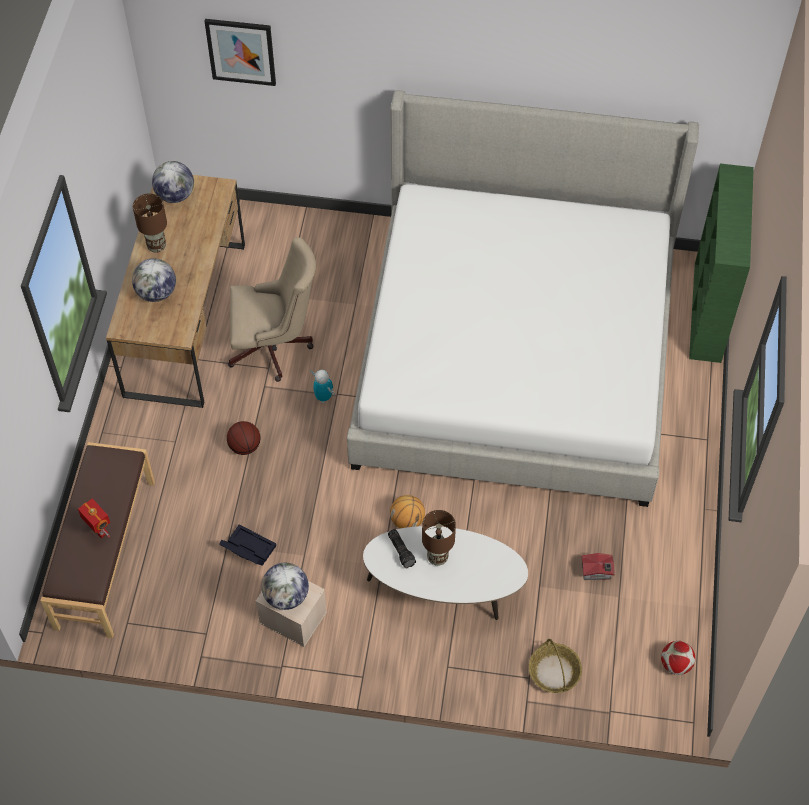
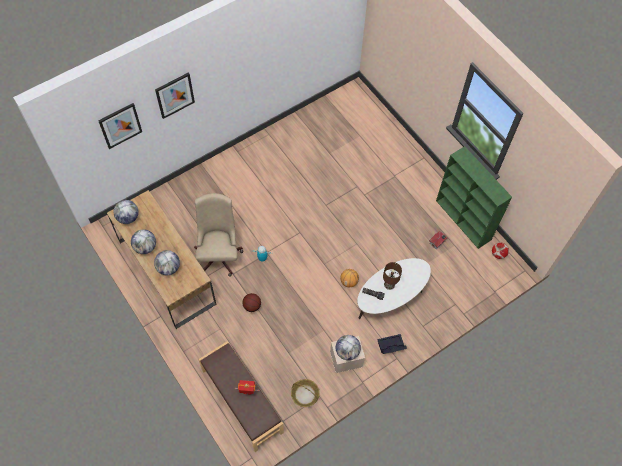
camera: 45 degrees left, 5 degrees up
(157, 246) = (145, 247): brown table lamp -> globe
(247, 549) = (298, 347): black storage box -> black storage box (390, 346)
(275, 347) = (219, 253): beige office chair -> beige office chair turned 45 degrees counterclockwise
(347, 58) = (174, 95): none -> picture
(515, 357) = (321, 180): bed -> none
(554, 672) = (461, 294): basket -> basket (305, 394)
(707, 313) = (374, 106): green bookcase -> green bookcase (463, 220)

